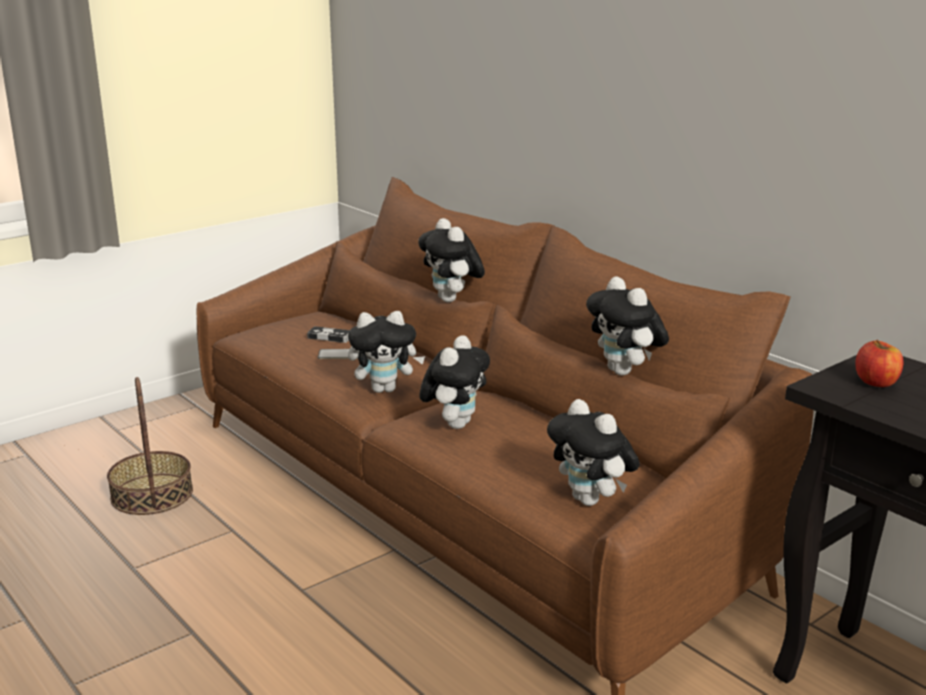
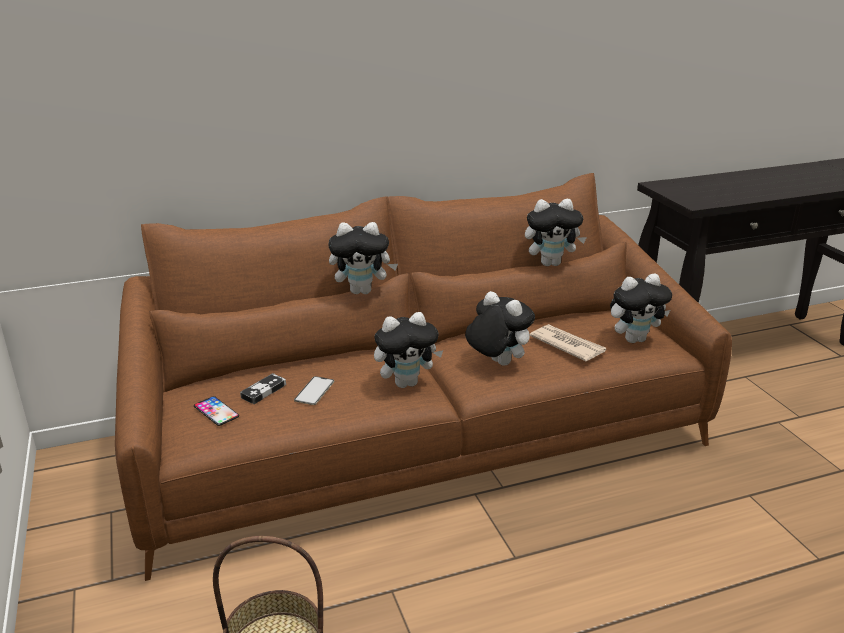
camera: 70 degrees left, 5 degrees up
(290, 329) = (216, 411): none -> phone
(385, 389) = (406, 383): plush toy -> plush toy turned 60 degrees clockwise
(530, 456) = (567, 345): none -> newspaper
(876, 382) = (691, 193): apple -> none

